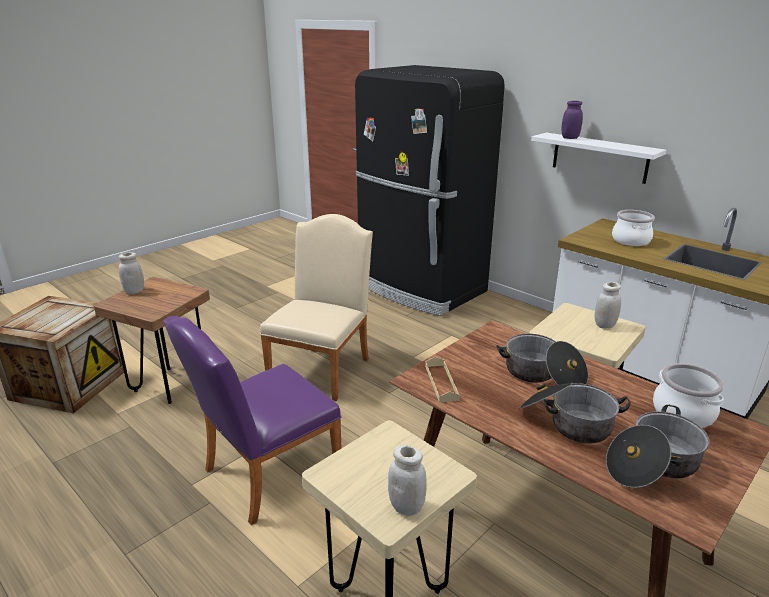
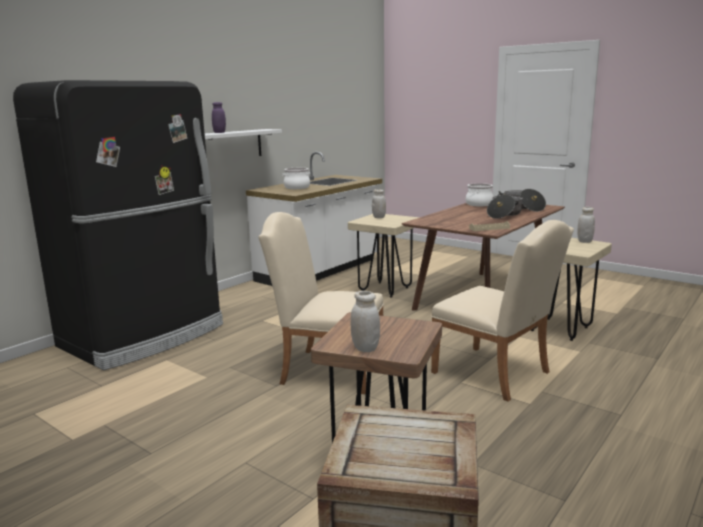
camera: 95 degrees left, 10 degrees down
(264, 475) = (497, 375): purple chair -> beige chair
(542, 375) = (464, 216): cooking pot -> none

